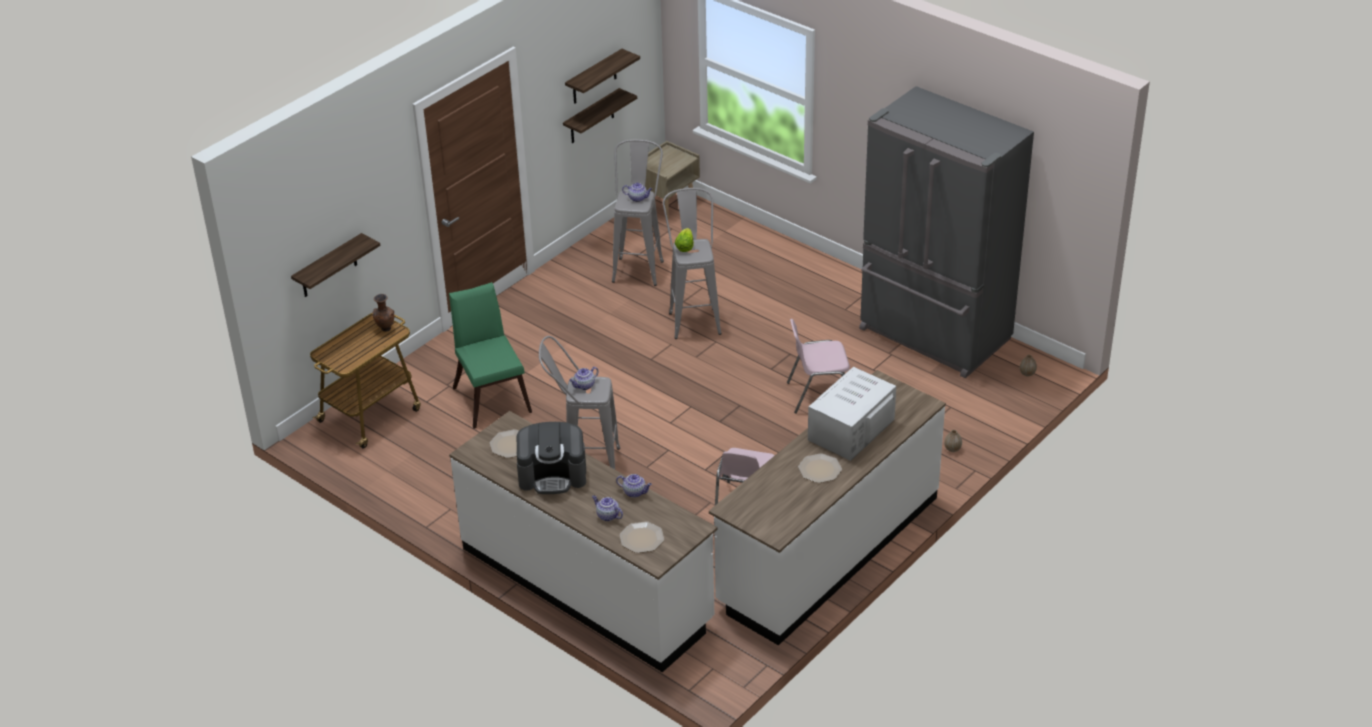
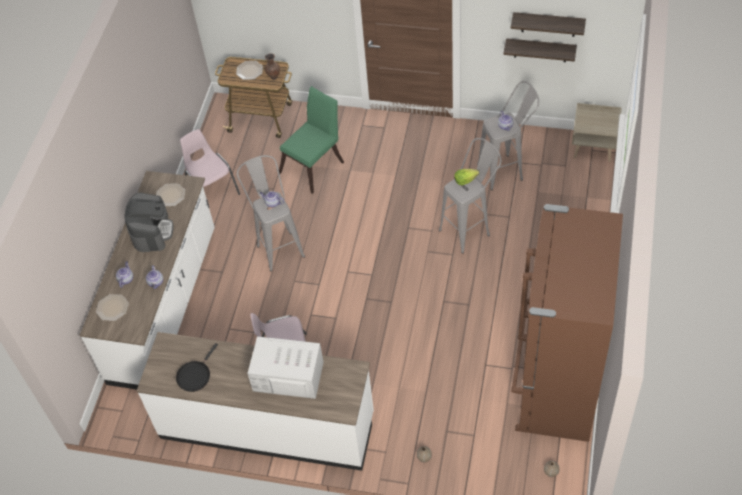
camera: 65 degrees right, 15 degrees up
(328, 267) = (258, 16): shelf -> none
(553, 475) = (151, 231): coffee machine -> coffee machine turned 150 degrees counterclockwise
(795, 497) = (195, 375): none -> black frying pan
(819, 395) = (433, 344): pink chair -> pink chair (212, 189)
(820, 469) = (233, 377): plate -> plate (249, 71)
(933, 335) = (555, 386): grey fridge -> brown fridge

